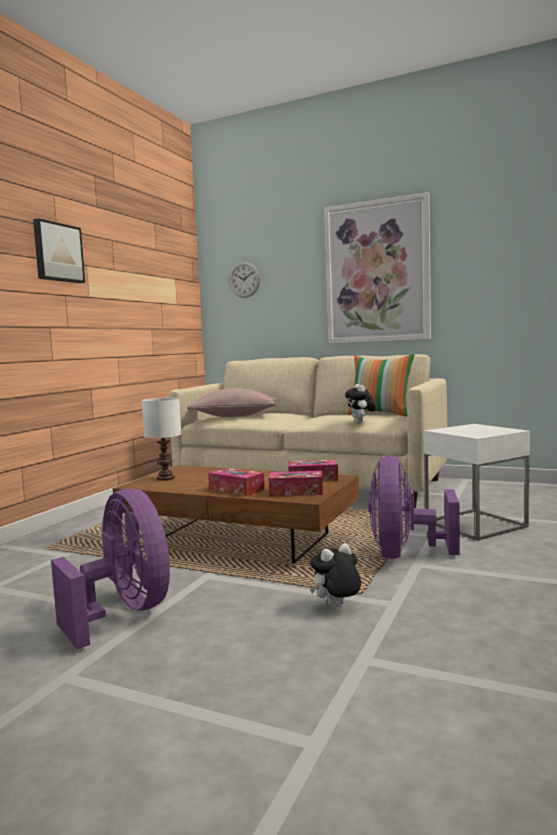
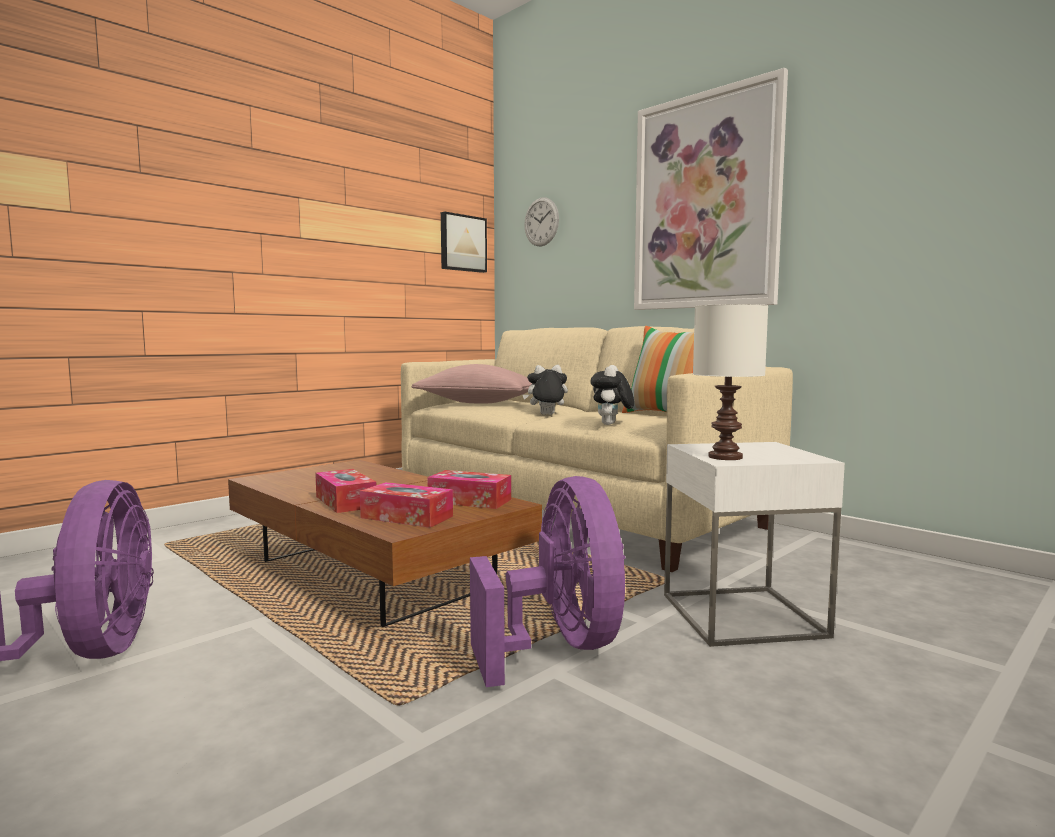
camera: 20 degrees right, 0 degrees up
(57, 252) = (249, 178): picture -> picture (462, 243)
(166, 478) = (308, 475): white table lamp -> white table lamp (726, 457)
(336, 606) = (332, 720): plush toy -> plush toy (546, 415)
(404, 554) = (559, 646): purple fan -> purple fan turned 135 degrees clockwise

